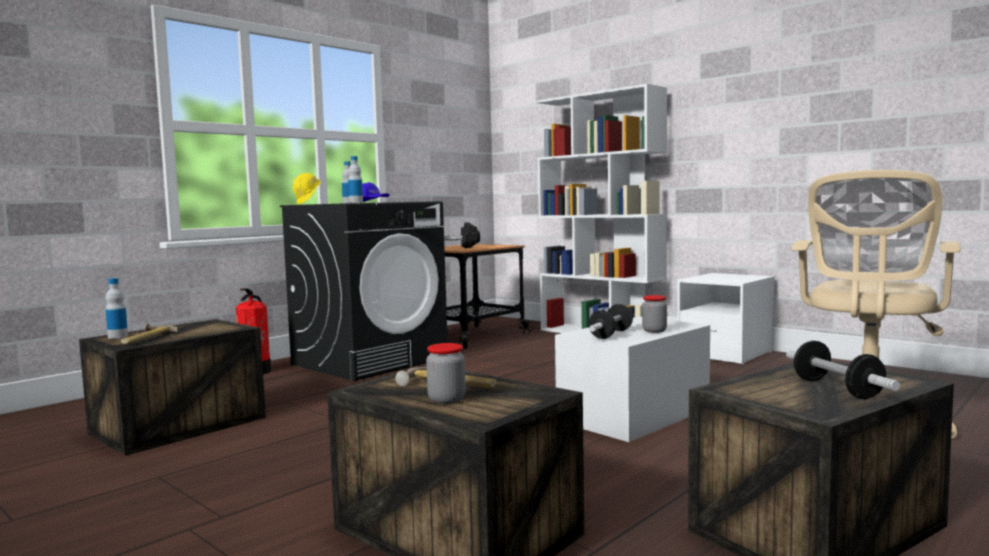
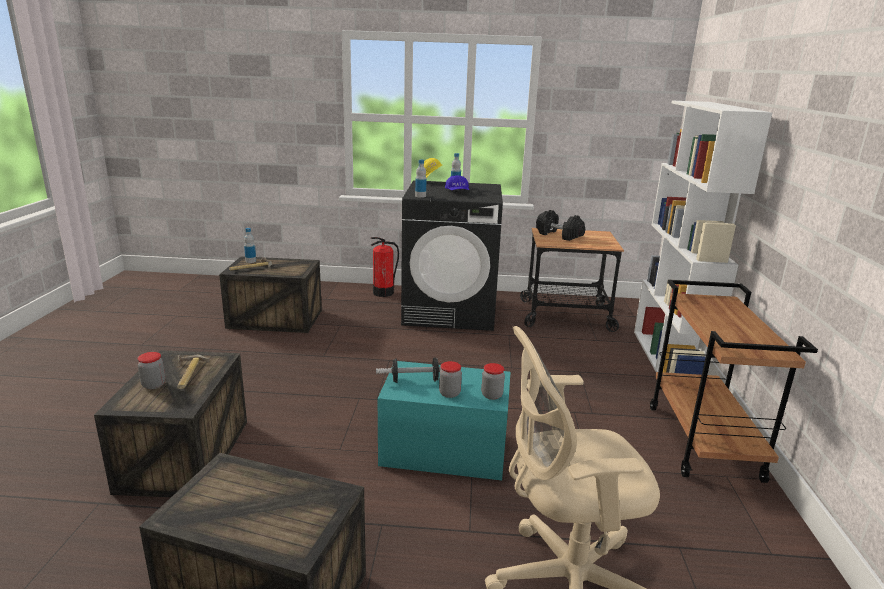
camera: 50 degrees right, 15 degrees up
(634, 414) = (445, 449): white storage box -> turquoise storage box
(676, 324) = (492, 395): none -> jar
(725, 353) = (704, 443): white nightstand -> brown cart
(837, 389) = (247, 514): dumbbell -> none

